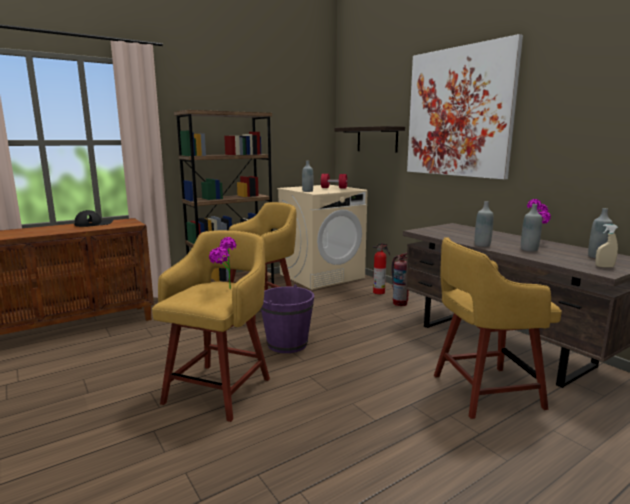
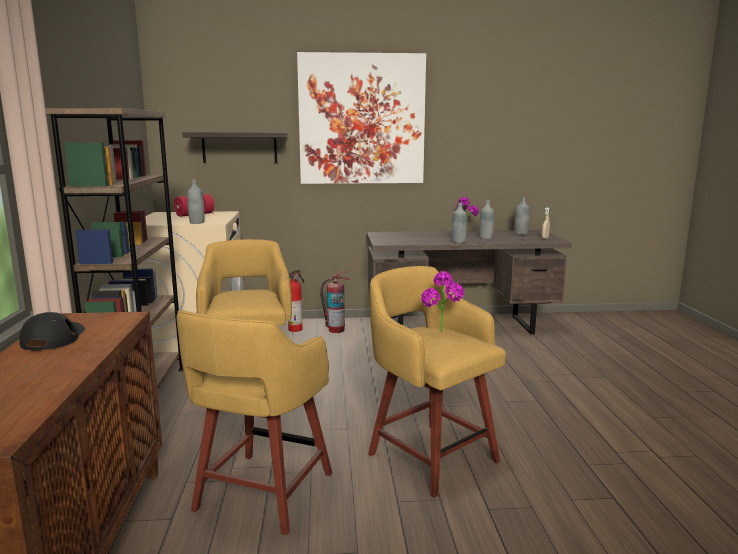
camera: 60 degrees left, 0 degrees up
(287, 344) = (363, 400): purple bucket -> none
(483, 391) = (522, 355): yellow stool -> yellow stool (261, 494)

